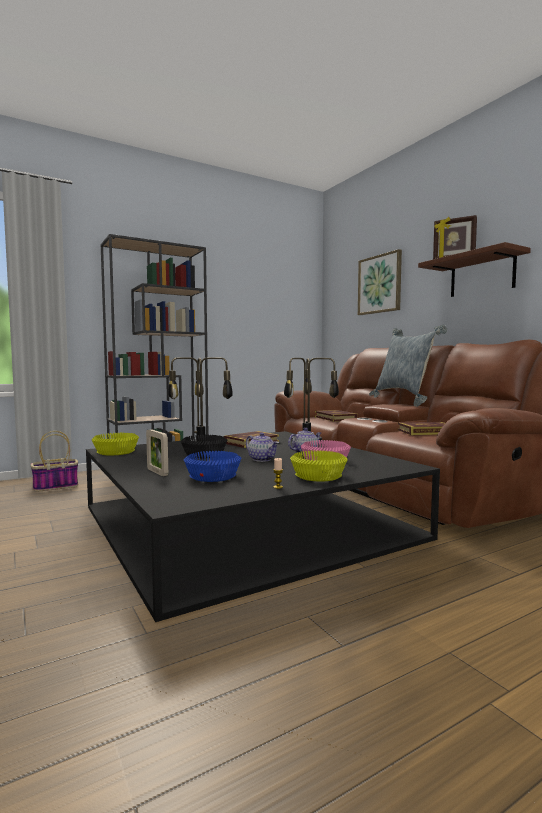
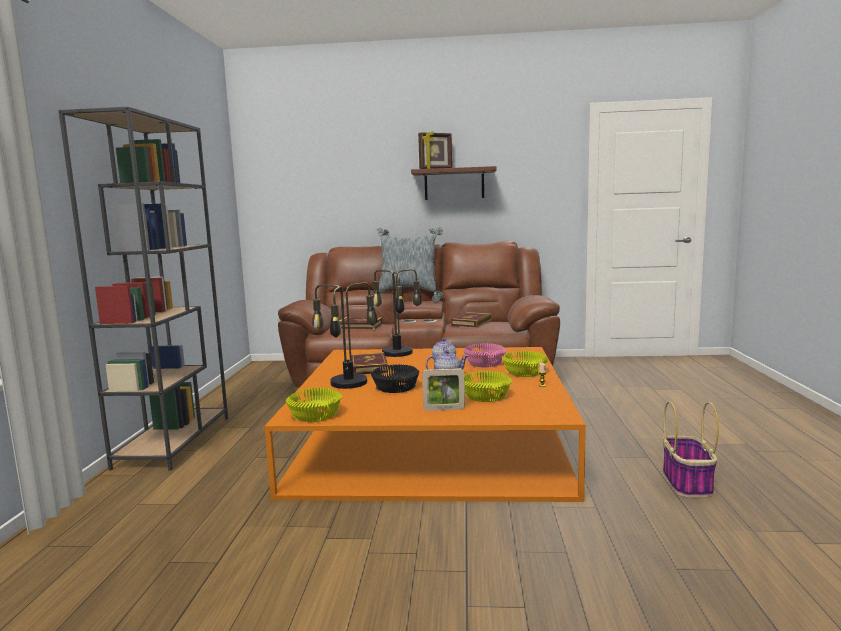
camera: 55 degrees left, 5 degrees up
(55, 487) = (128, 513): basket -> basket (687, 483)
(212, 476) = (486, 396): blue bowl -> yellow bowl
(246, 522) = (433, 439): black coffee table -> orange coffee table
(380, 284) = (334, 178): picture -> none

